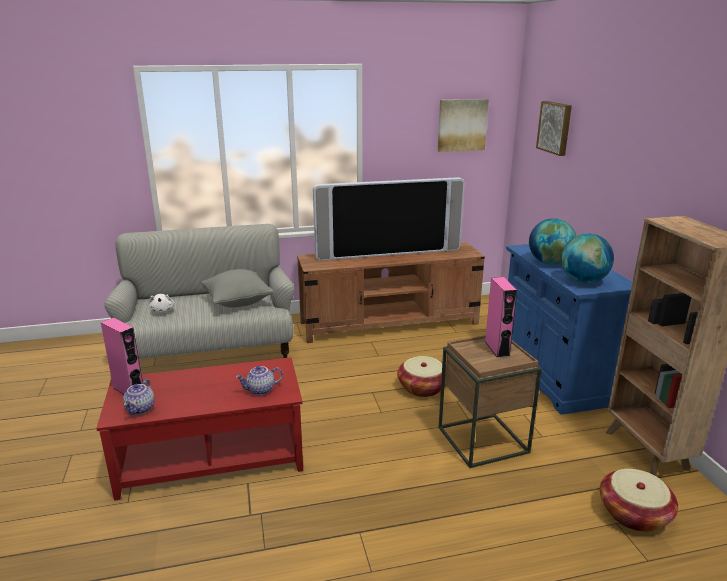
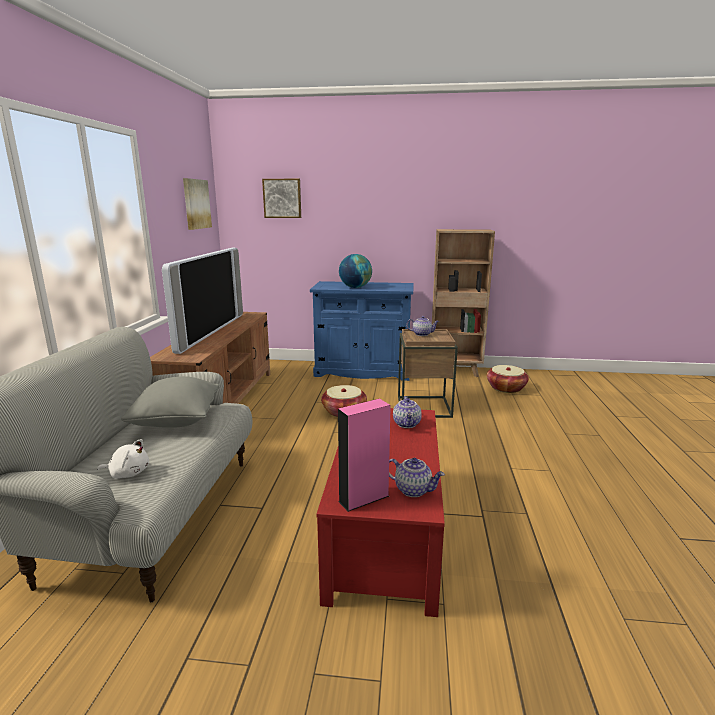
camera: 70 degrees left, 5 degrees down
(497, 348) = (422, 334): pink speaker -> teapot
(583, 281) = (393, 287): globe -> none

